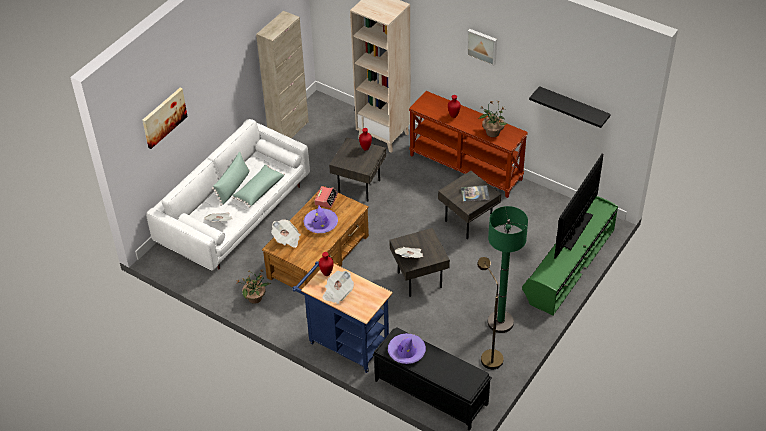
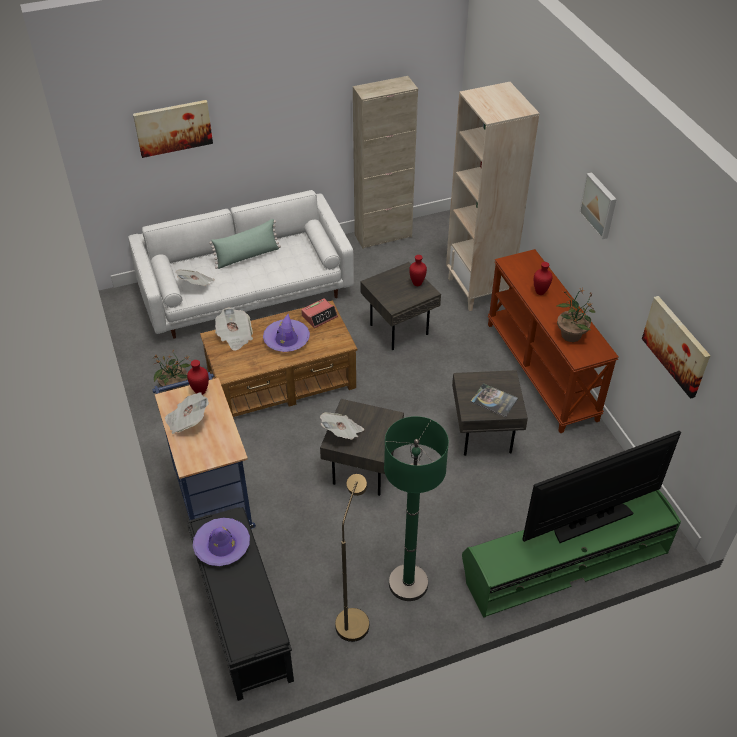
camera: 35 degrees right, 0 degrees up
(258, 190) = (268, 272): green pillow -> none
(573, 108) = (676, 346): black shelf -> picture

